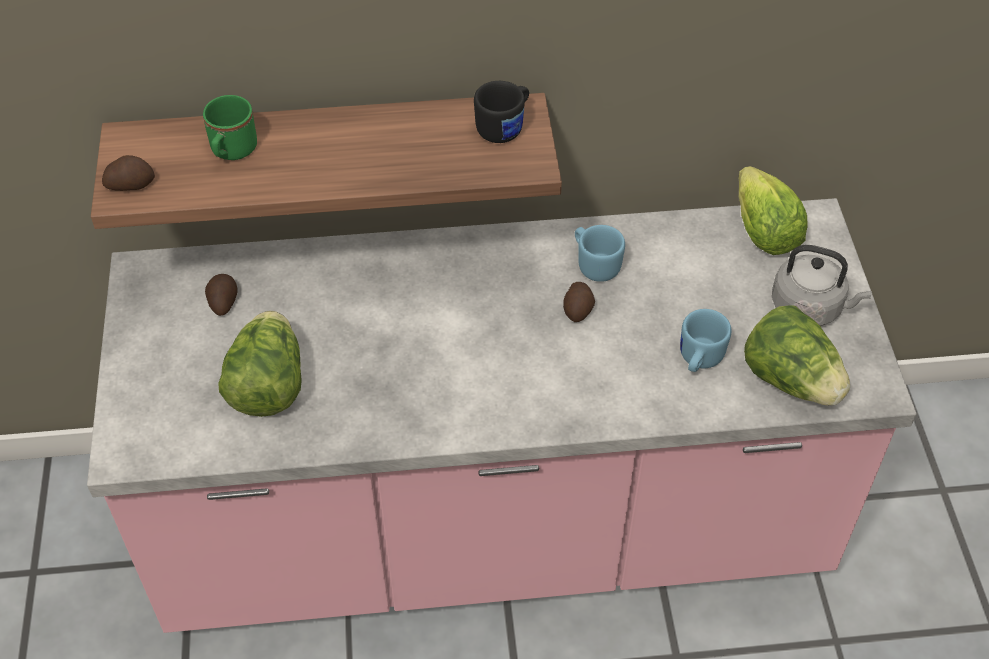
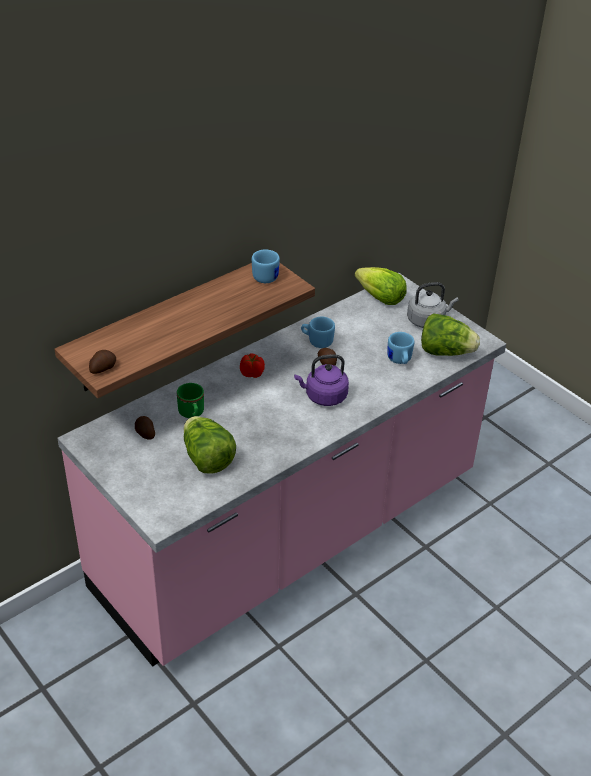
camera: 35 degrees left, 10 degrees down
(231, 152) = (141, 335): green mug -> green mug (192, 414)
(450, 275) = (252, 374): none -> tomato
(505, 127) = (266, 275): black mug -> blue mug
(522, 366) = (323, 396): none -> purple kettle

